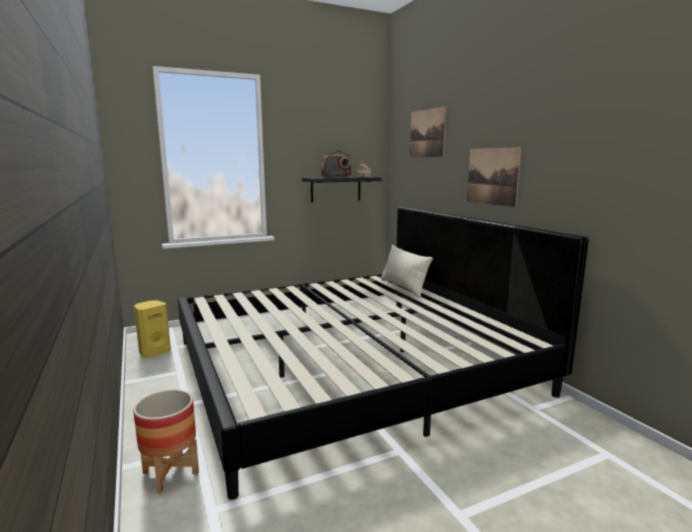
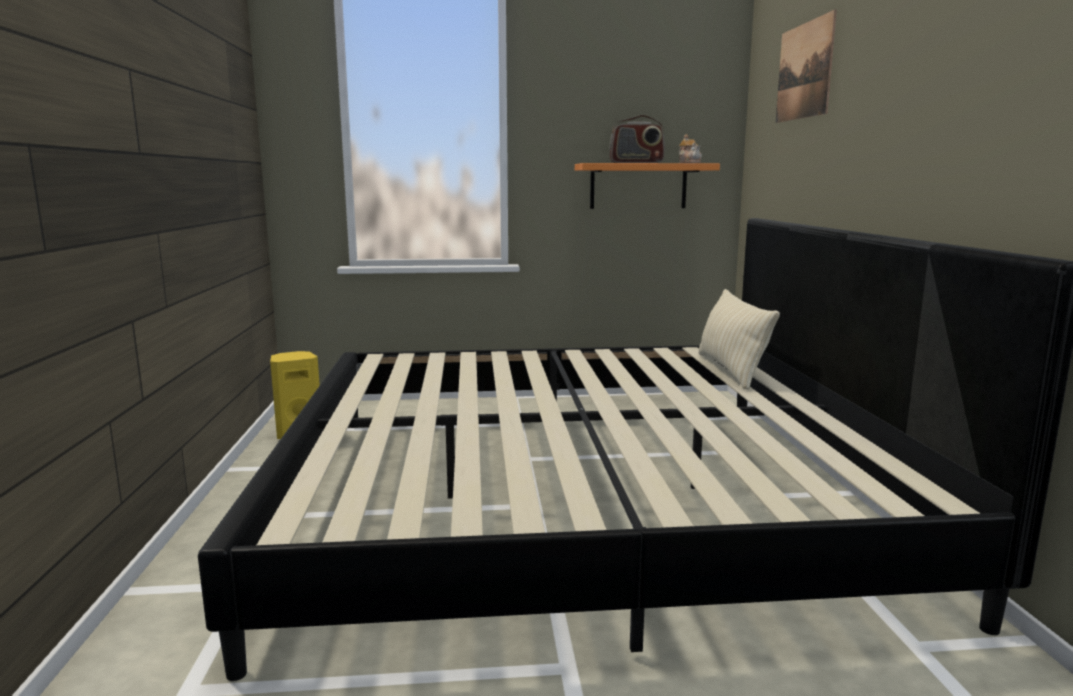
camera: 20 degrees right, 0 degrees up
(171, 473) = (180, 615): planter -> none
(336, 189) = (638, 186): black shelf -> orange shelf
(492, 176) = (906, 142): picture -> none

